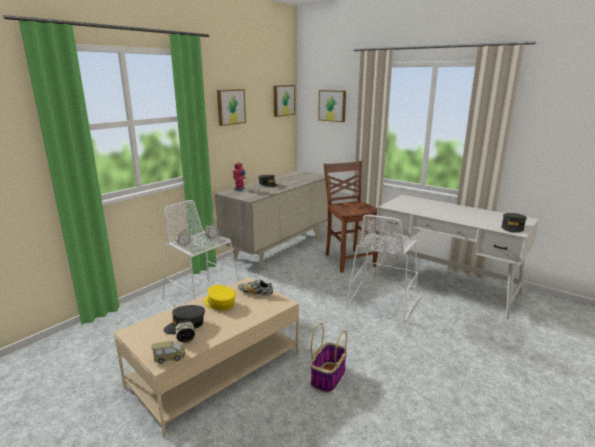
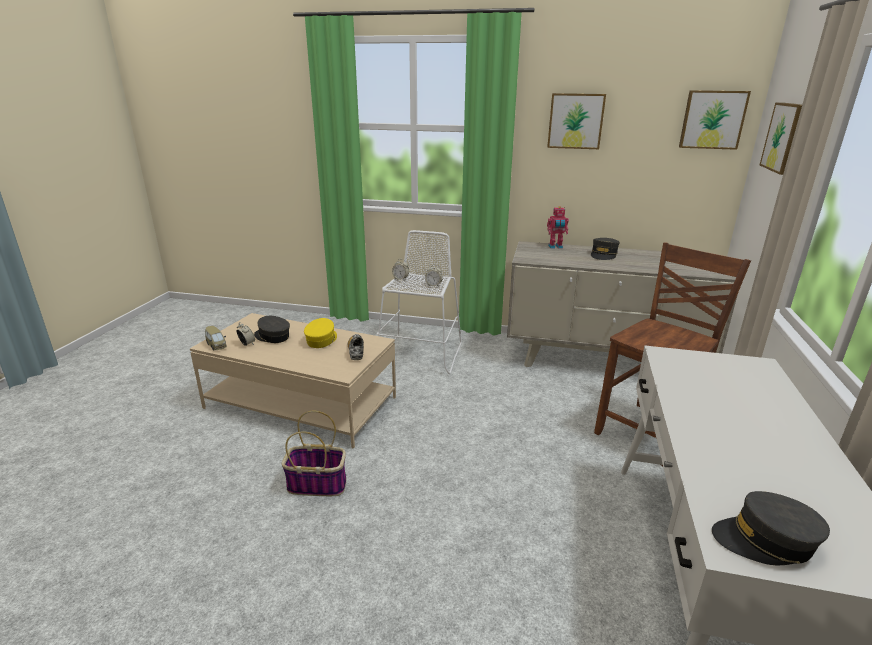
camera: 65 degrees right, 5 degrees up
(382, 300) = (547, 497): white stool -> none

